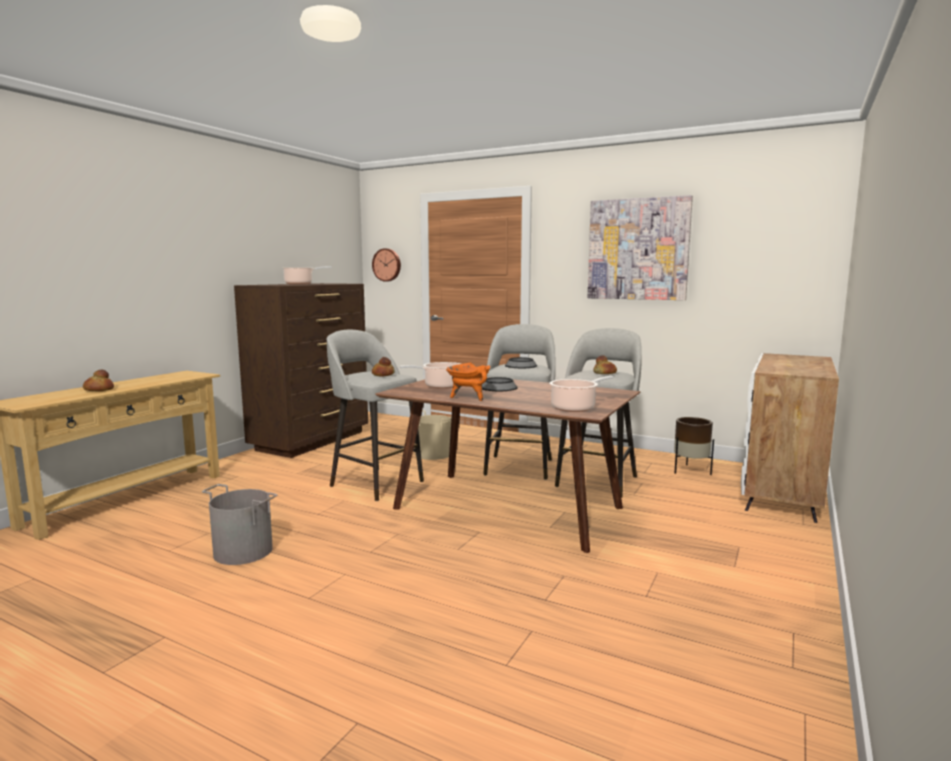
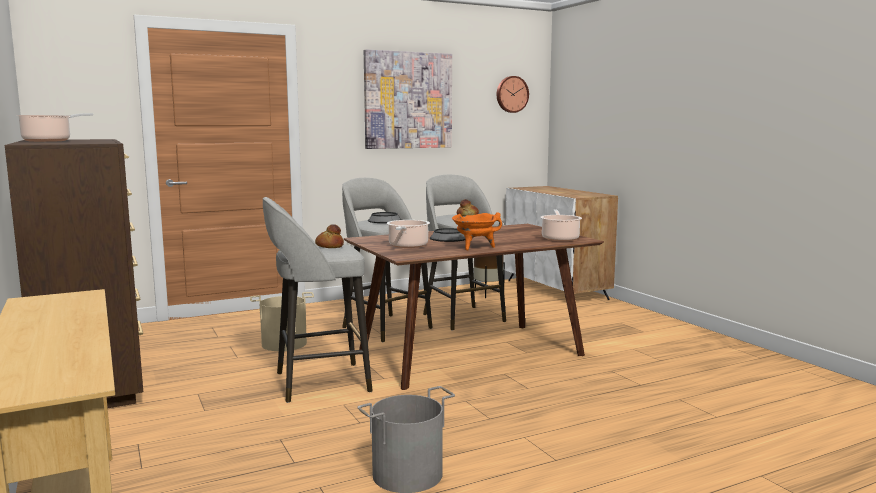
camera: 55 degrees left, 0 degrees up
(98, 390) = (56, 342): bread -> none
(387, 265) = (76, 111): wall clock -> wall clock (511, 94)

